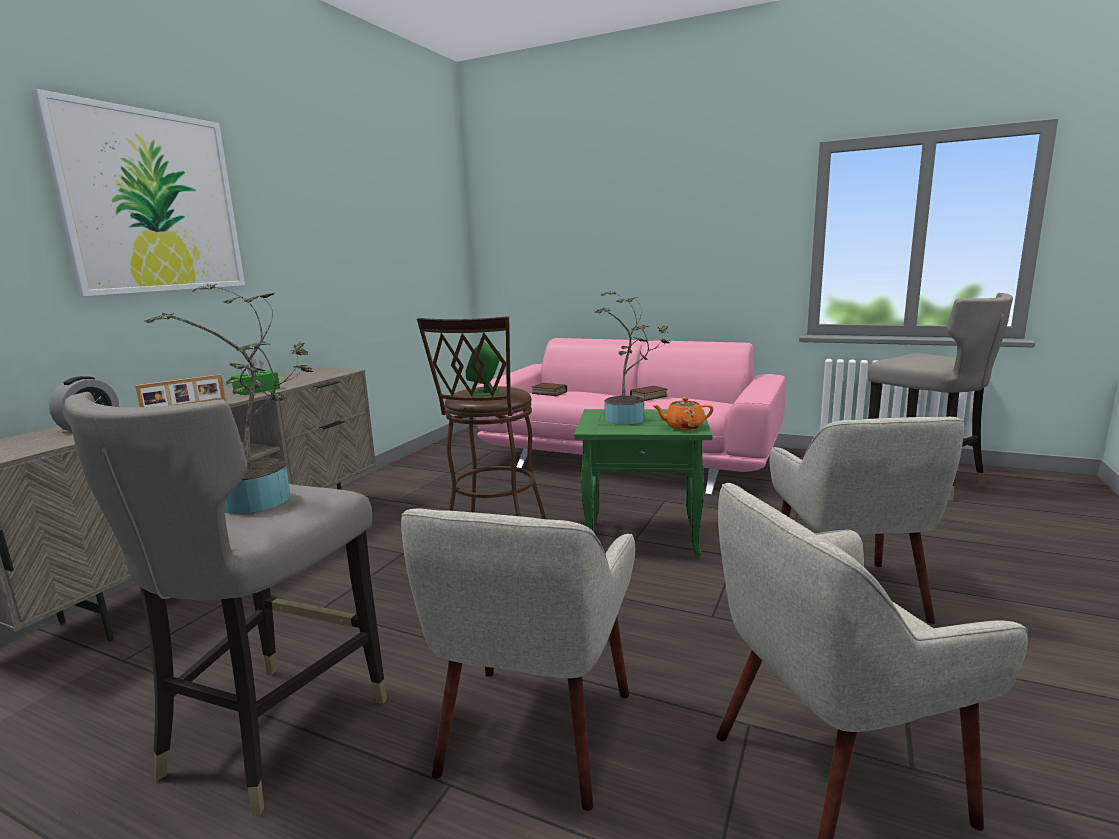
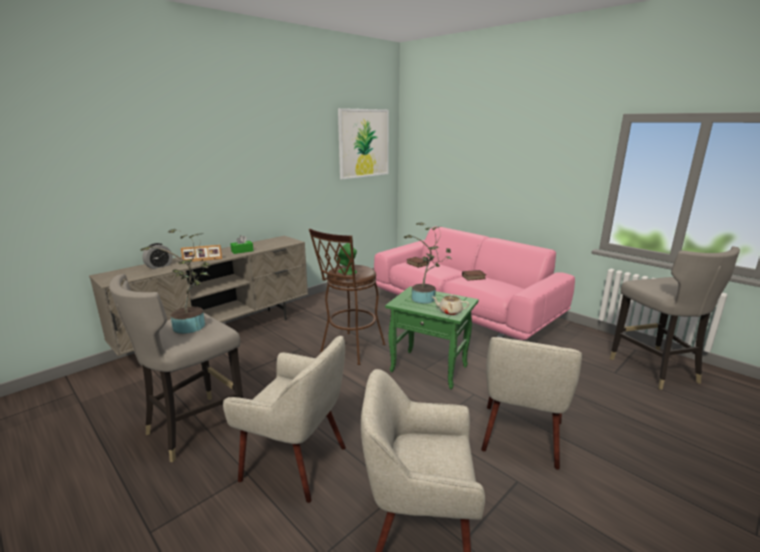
camera: 20 degrees right, 5 degrees up
(151, 202) = (198, 154): picture -> picture (363, 143)
(533, 733) = (296, 462): beige armchair -> beige armchair turned 105 degrees counterclockwise
(683, 427) = (449, 311): orange teapot -> beige teapot

